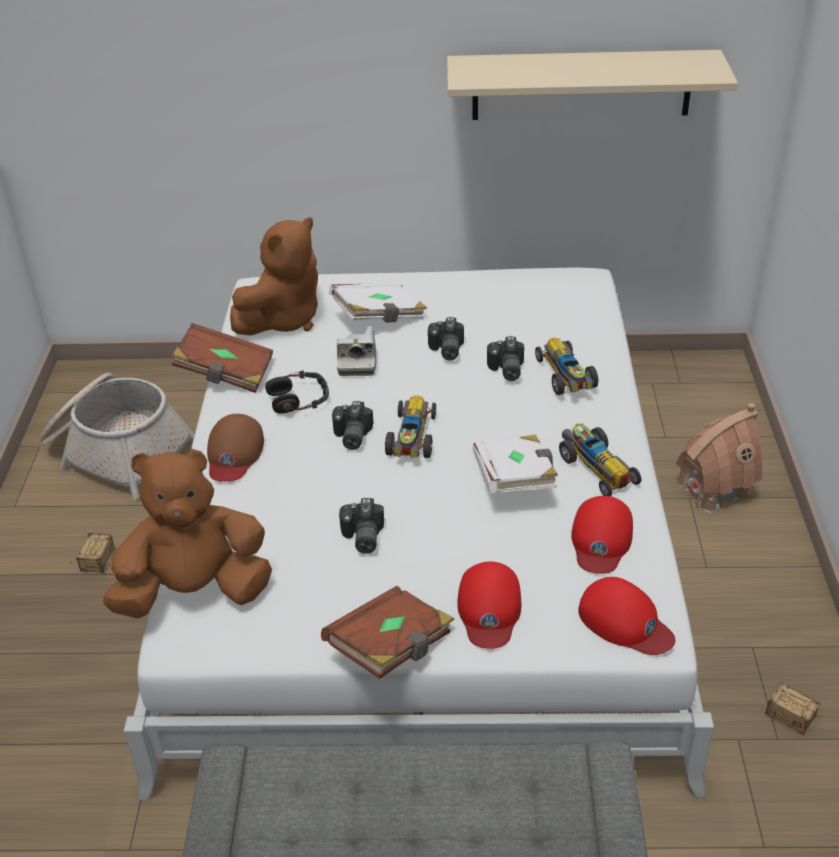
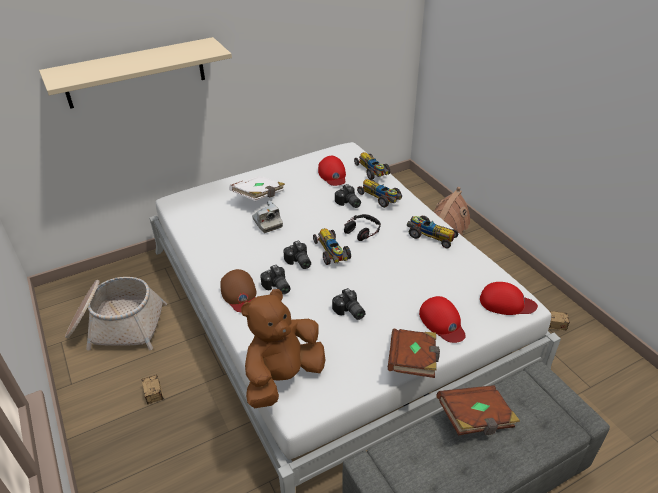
camera: 30 degrees left, 0 degrees up
(225, 374) = (195, 253): brown book -> brown book (475, 419)
(283, 319) = (204, 213): brown plush toy -> none
(298, 399) = (251, 252): headphones -> headphones (362, 230)
(445, 350) = (309, 203): camera -> camera (276, 287)
(515, 480) = (399, 255): white book -> none
(581, 85) = (327, 44): beige shelf -> beige shelf (135, 73)
(591, 328) = (372, 171): none -> toy car
(601, 539) = (462, 269): red cap -> red cap (332, 174)

